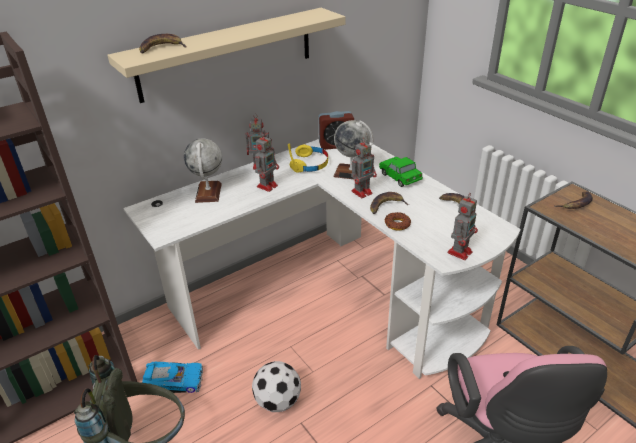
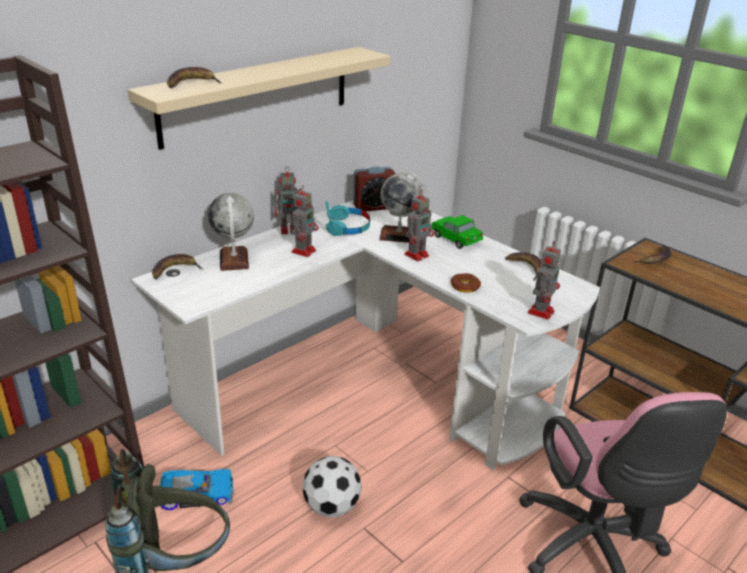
camera: 10 degrees left, 5 degrees down
(310, 164) = (348, 227): yellow headphones -> turquoise headphones
(386, 205) = (448, 268): banana -> banana (175, 270)

